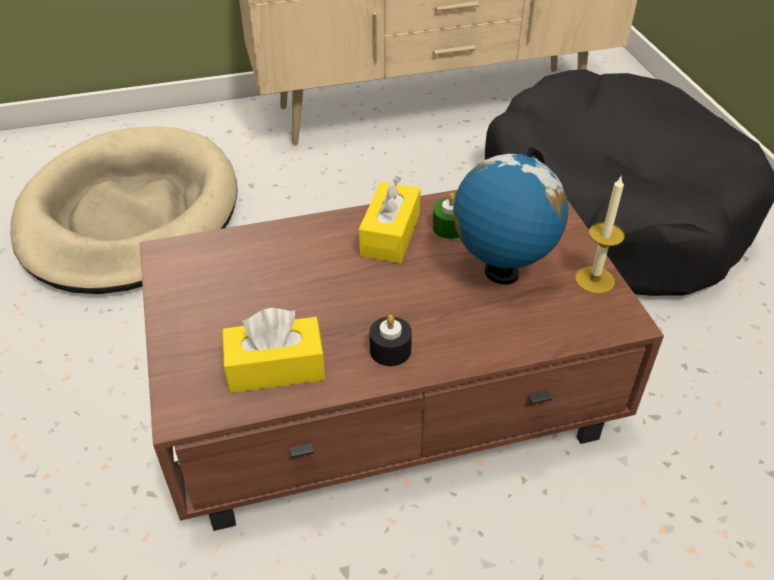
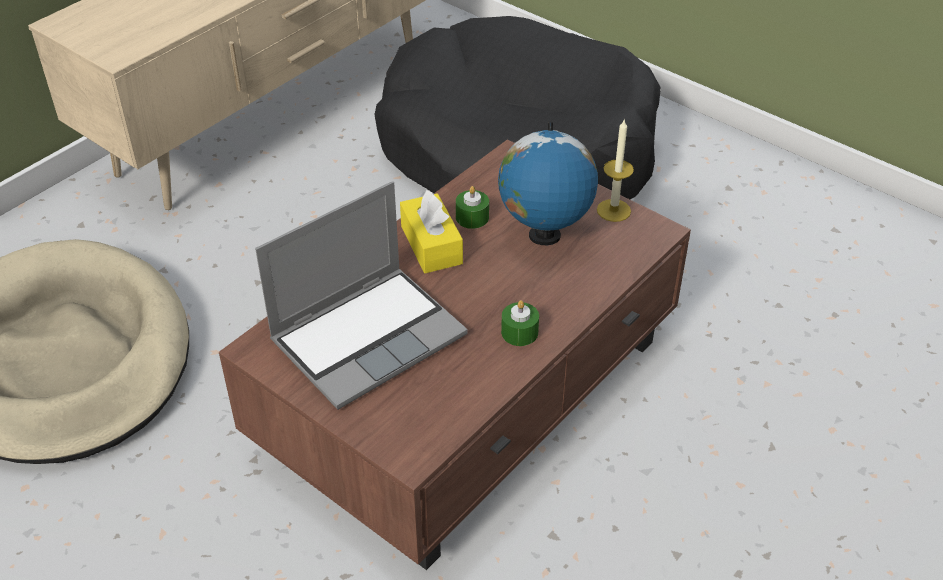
camera: 35 degrees left, 0 degrees up
(259, 287) = (369, 336): none -> laptop
(275, 368) = (448, 388): yellow tissue box -> none
(390, 350) = (519, 332): black candle -> green candle

